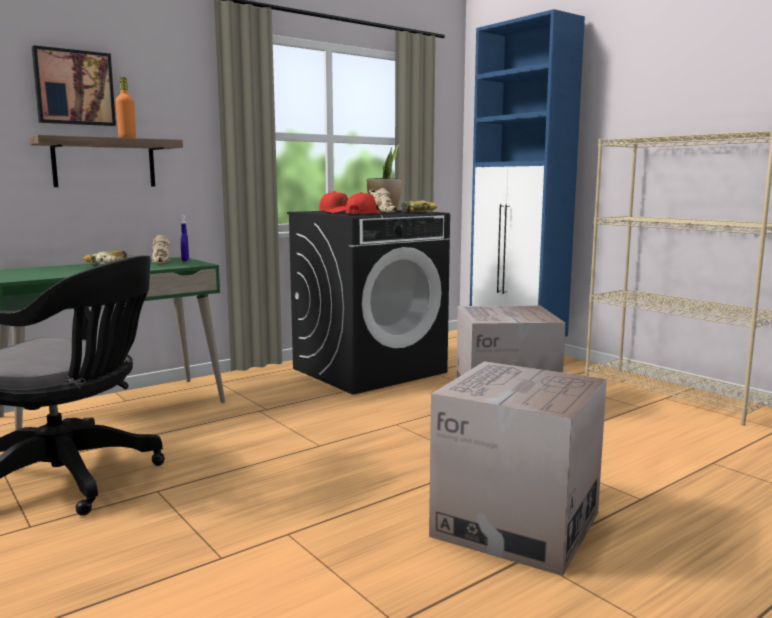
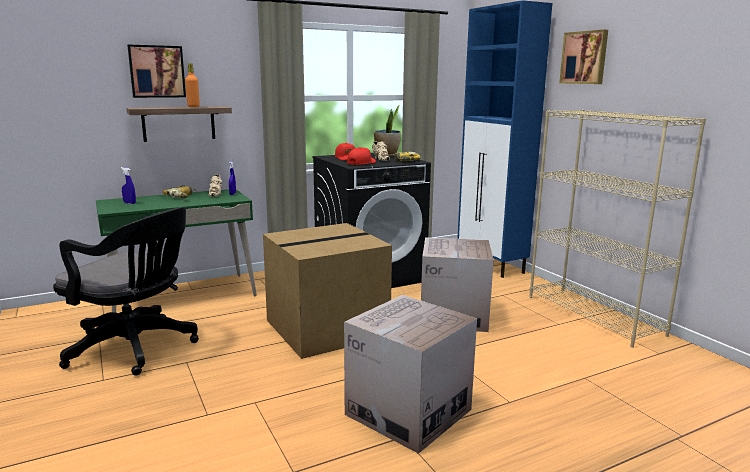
camera: 10 degrees right, 5 degrees up
(38, 272) = (129, 203): none -> blue spray bottle
(344, 432) = (327, 327): none -> cardboard box
(632, 78) = (584, 57): none -> picture

